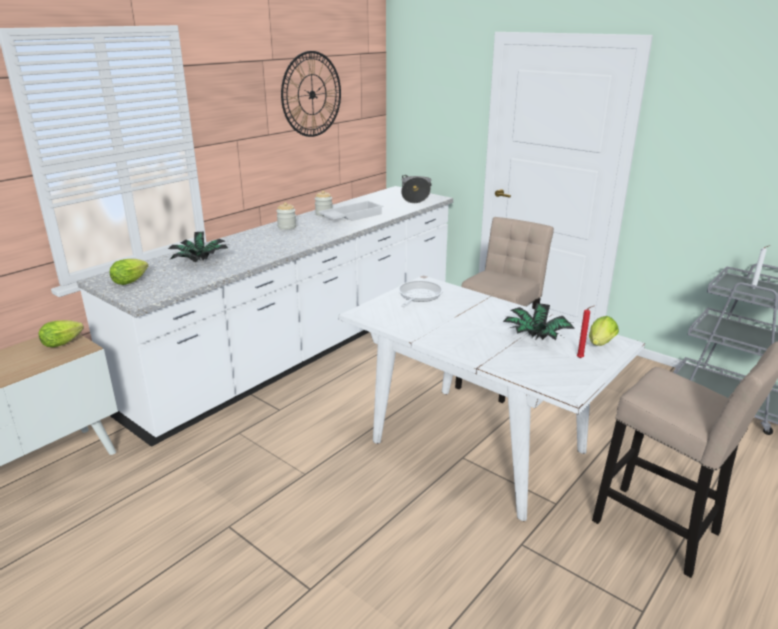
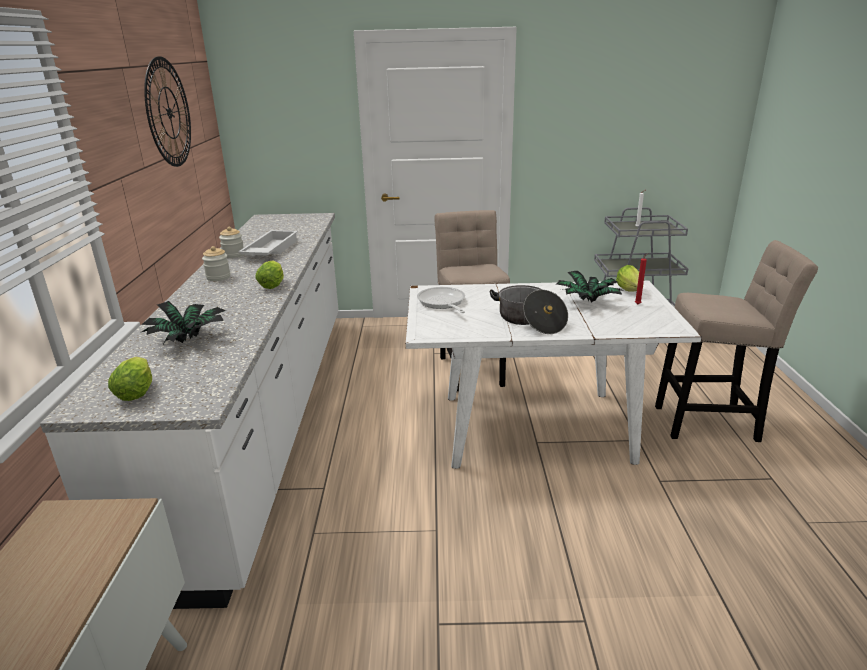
camera: 40 degrees left, 0 degrees up
(64, 343) = (82, 520): lettuce -> lettuce (273, 285)
(415, 197) = (298, 219): cooking pot -> cooking pot (529, 321)

